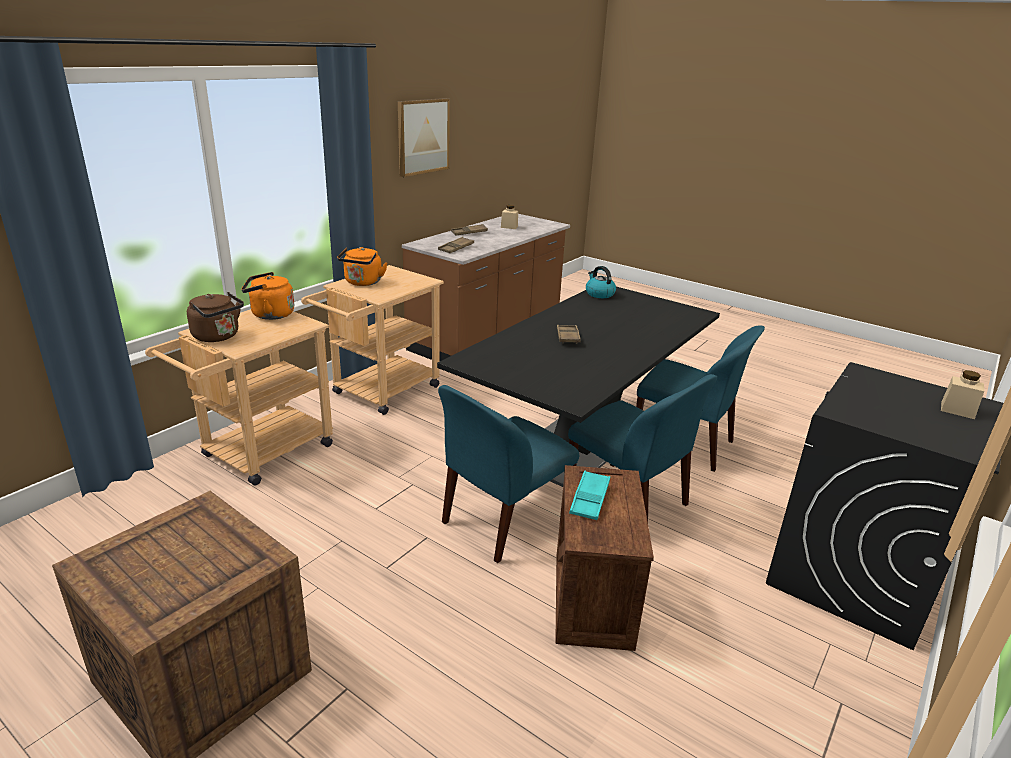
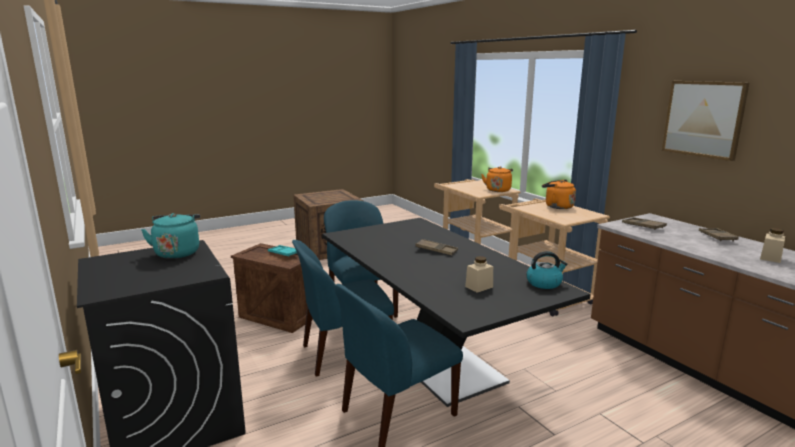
camera: 115 degrees right, 10 degrees down
(218, 337) = (468, 183): brown kettle -> none
(866, 411) = (177, 252): none -> turquoise kettle
(957, 410) = (118, 280): beige jar -> beige jar (479, 287)

